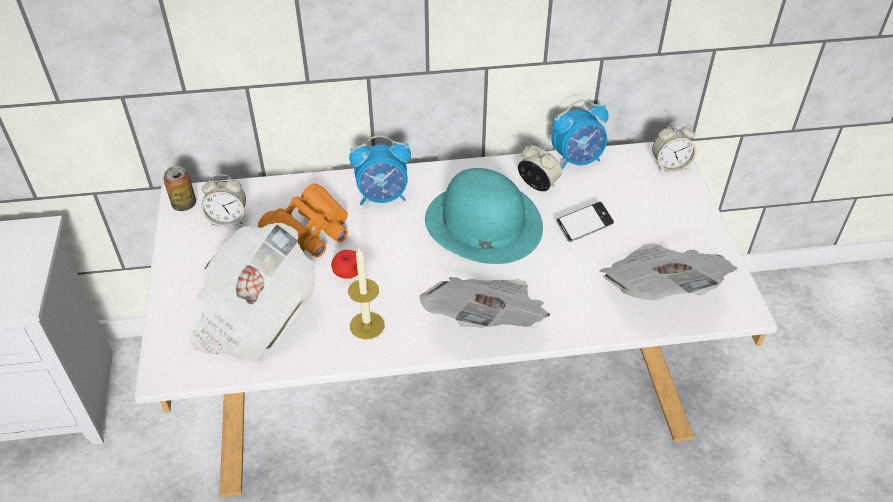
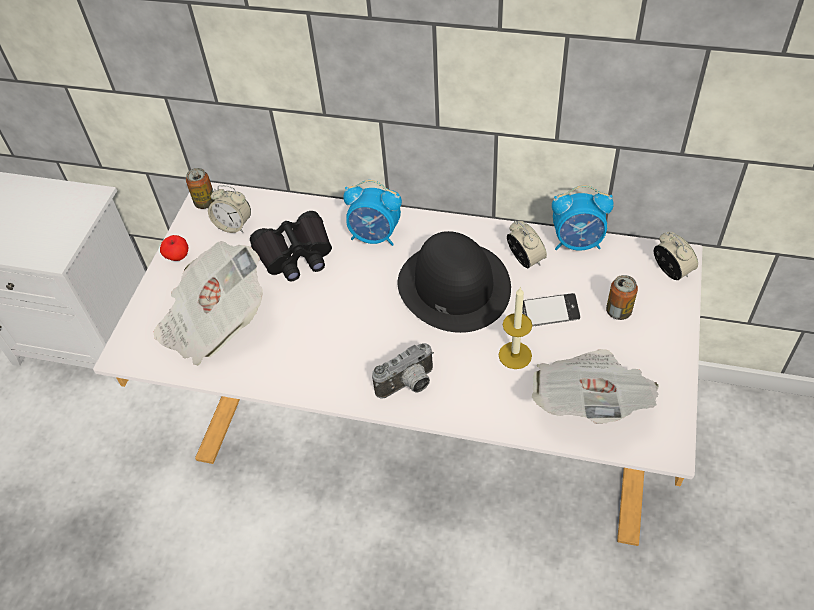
camera: 25 degrees right, 5 degrees up
(309, 231) = (295, 254): orange binoculars -> black binoculars
(348, 274) = (309, 304): apple -> apple (177, 257)
(367, 325) = (302, 358): candle -> candle (515, 355)
(482, 223) = (453, 285): turquoise hat -> black hat
(487, 322) = (408, 385): newspaper -> camera
(643, 209) = (618, 311): none -> can
(670, 166) = (671, 271): alarm clock -> alarm clock turned 135 degrees counterclockwise

